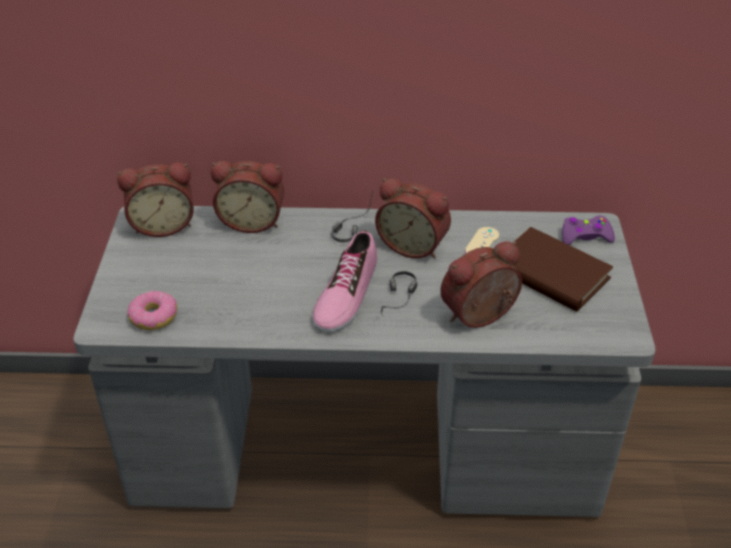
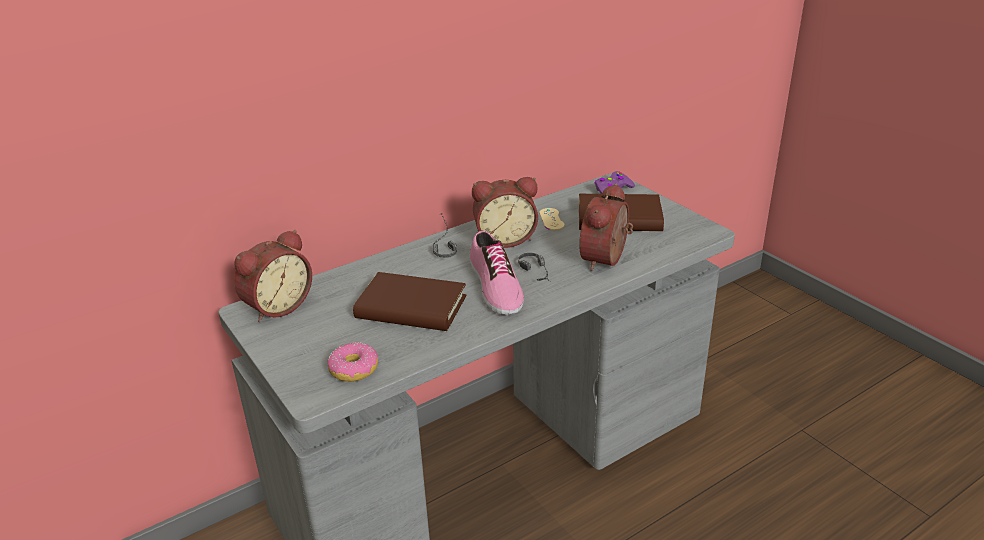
camera: 35 degrees left, 10 degrees down
(252, 220) = (356, 273): alarm clock -> none
(256, 279) = (411, 307): none -> brown book

